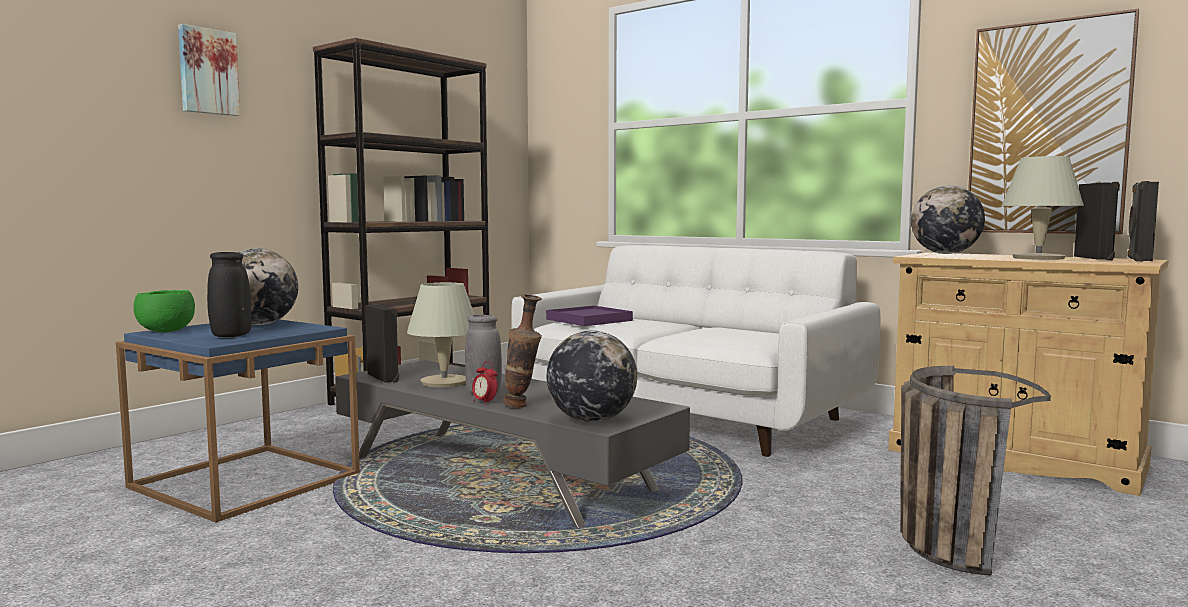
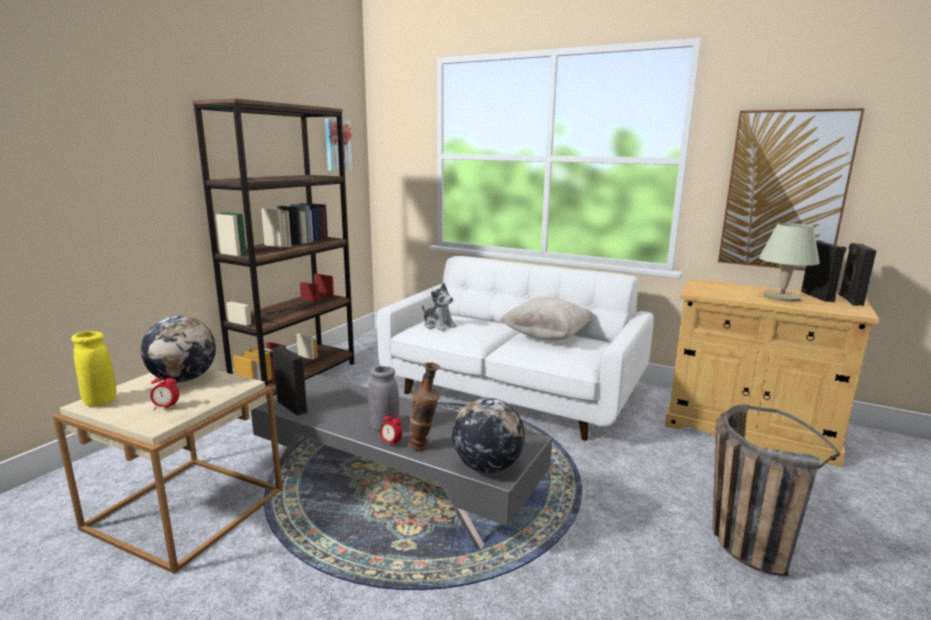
camera: 10 degrees left, 10 degrees up
(166, 331) = (100, 401): green bowl -> yellow vase
(208, 72) = (98, 132): picture -> picture (337, 145)
(231, 336) = (166, 407): black vase -> alarm clock
(245, 480) = (186, 509): blue side table -> beige side table
(444, 382) = (346, 411): beige table lamp -> none
(589, 320) = (438, 325): purple tray -> plush toy
(726, 329) = (547, 336): none -> beige pillow
(945, 253) = (709, 284): globe -> none

